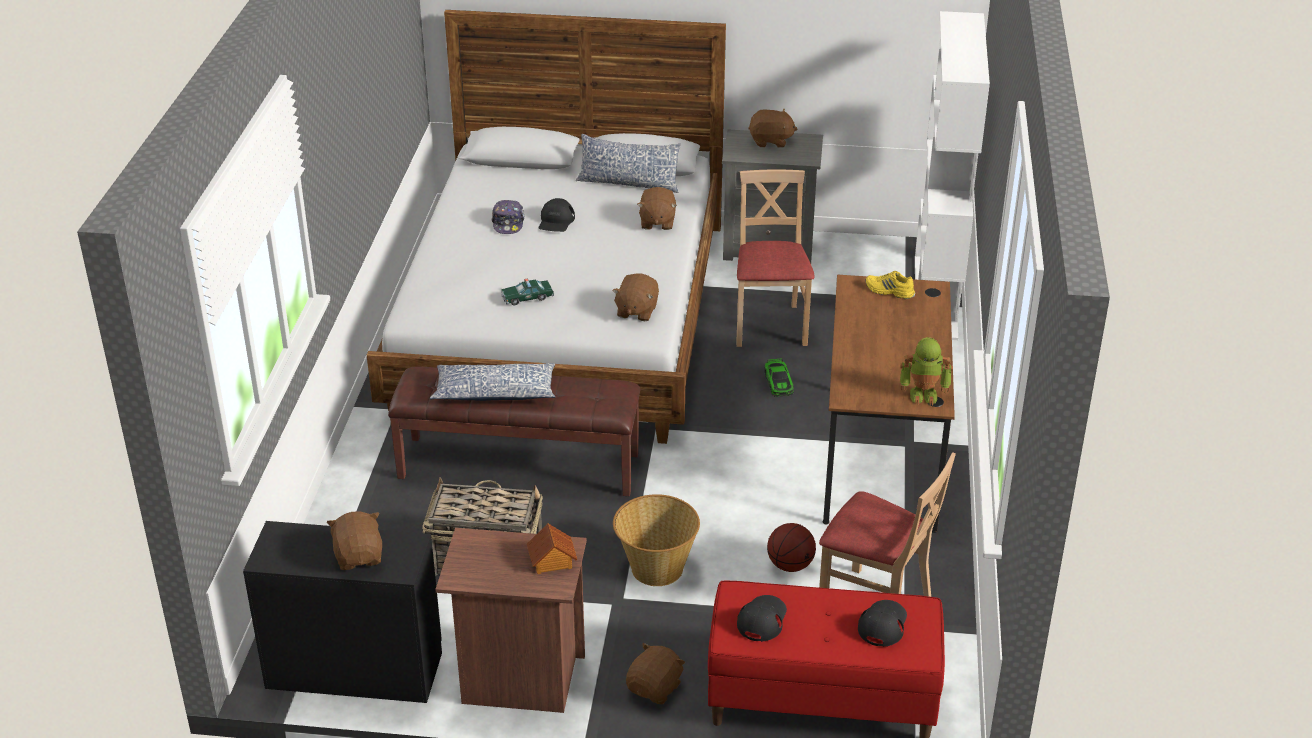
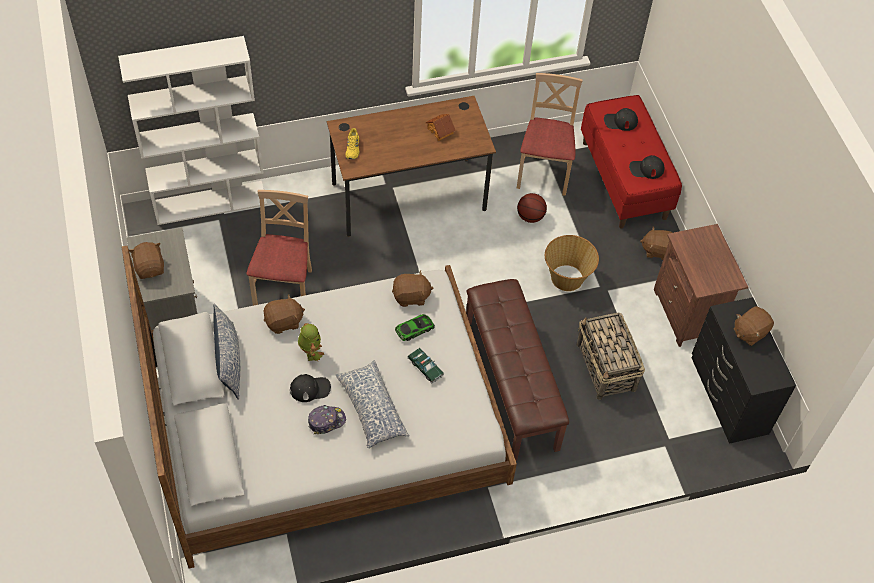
camera: 115 degrees left, 20 degrees up
(494, 392) = (524, 360): pillow -> pillow (371, 409)
(551, 561) = (695, 242): toy house -> toy house (440, 130)
(769, 325) = (285, 289): beige chair -> beige chair turned 120 degrees clockwise
(778, 382) = (353, 267): toy car -> toy car (415, 329)
(924, 394) = (460, 111): toy robot -> toy robot (311, 352)

